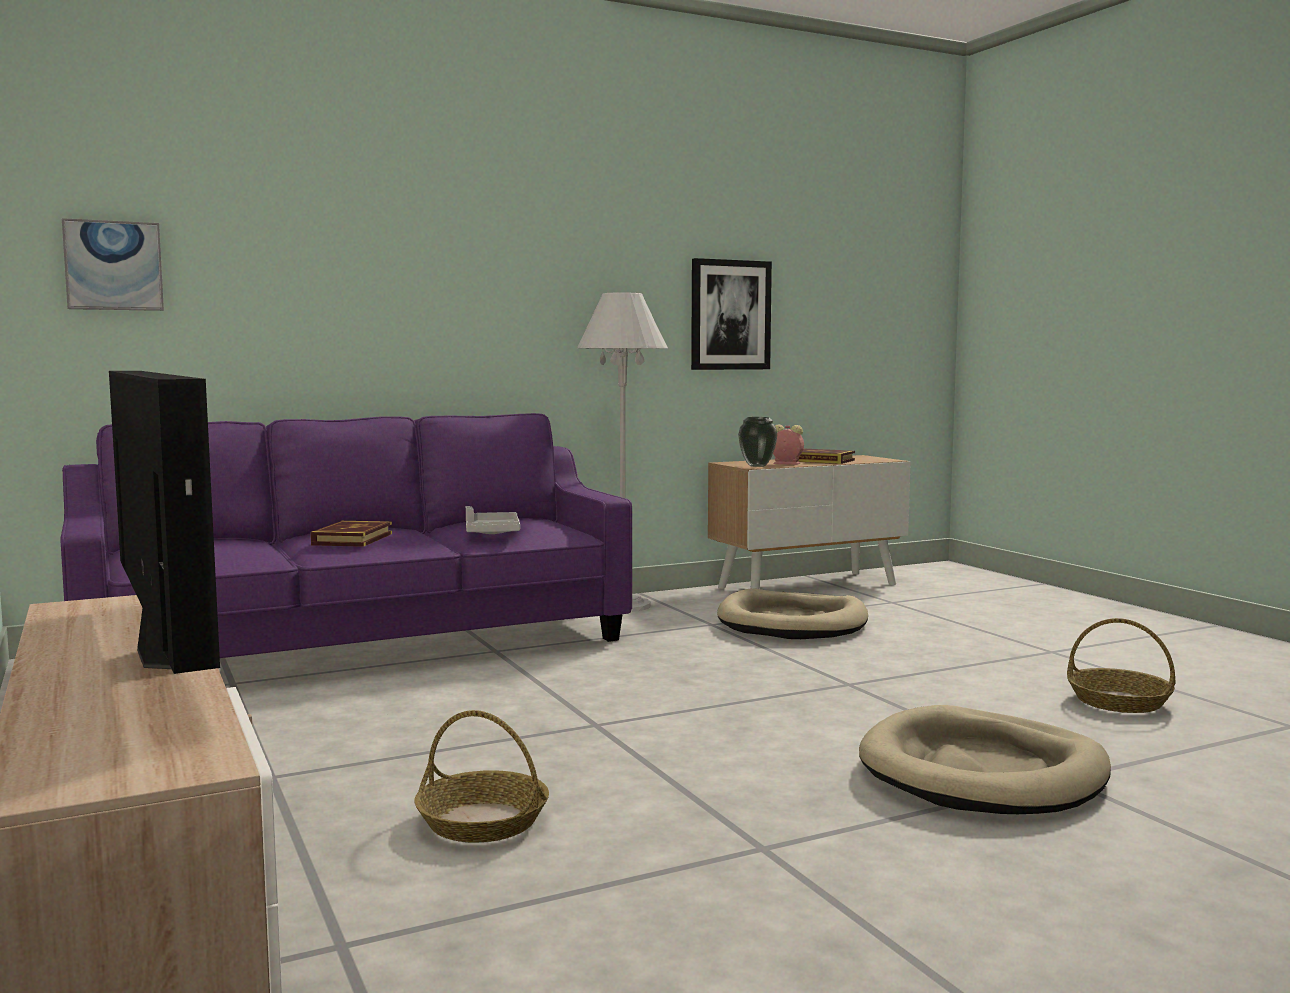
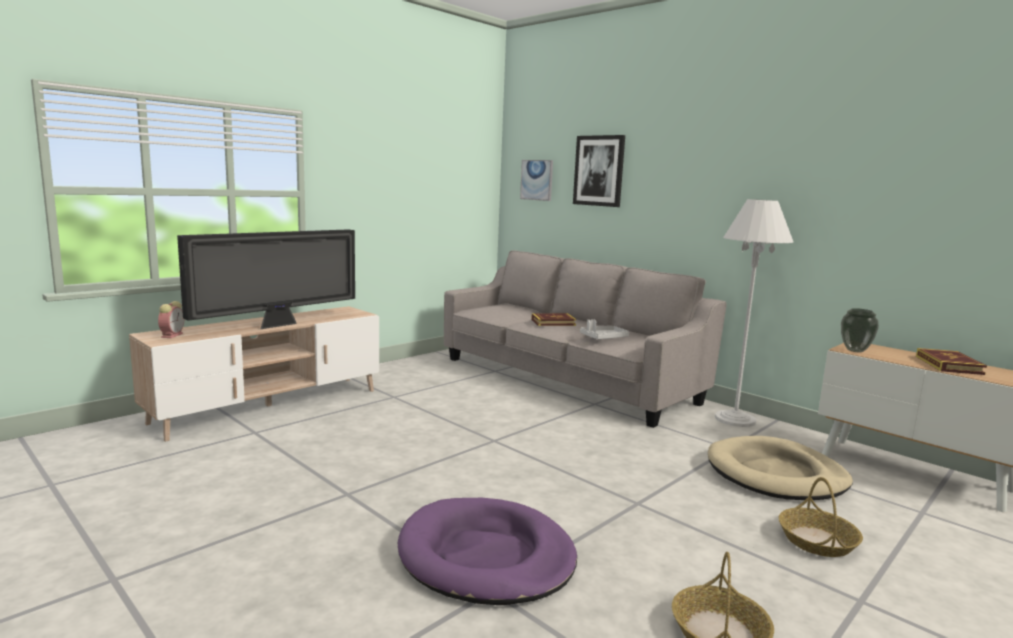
camera: 70 degrees right, 5 degrees up
(362, 648) = (567, 380): purple sofa -> grey sofa
(483, 822) = (361, 436): basket -> basket (817, 541)
(730, 315) = (897, 220): picture -> picture (599, 171)
(785, 463) = (894, 356): alarm clock -> alarm clock (172, 335)
(983, 772) = (486, 556): beige dog bed -> purple dog bed

